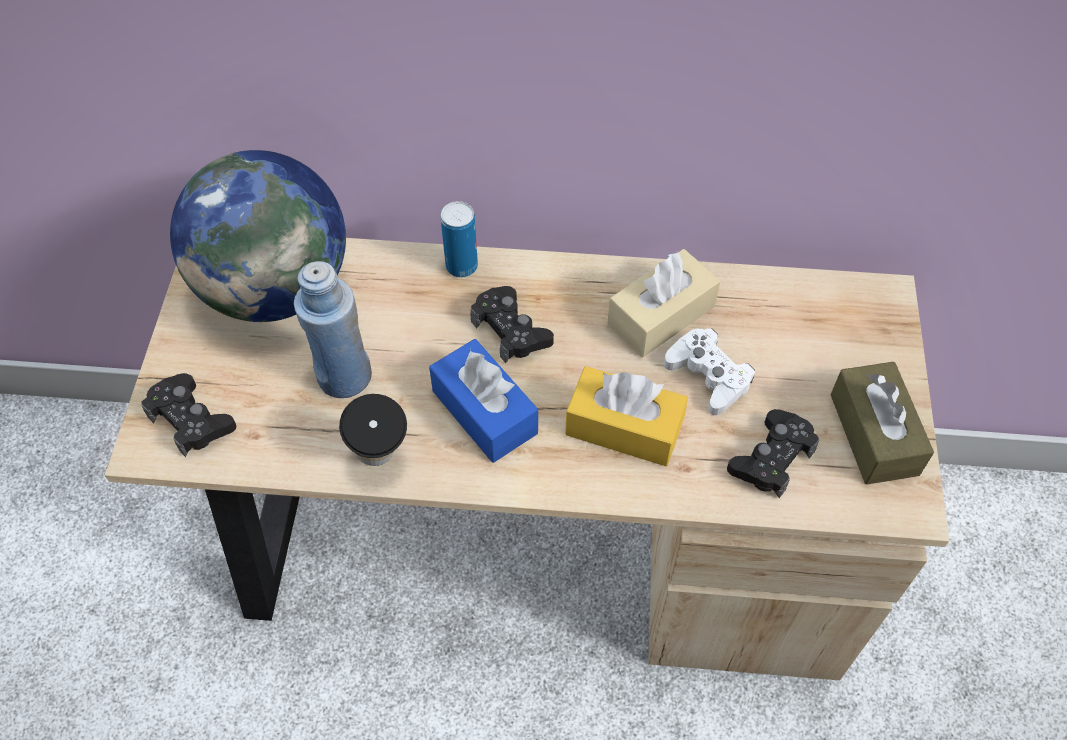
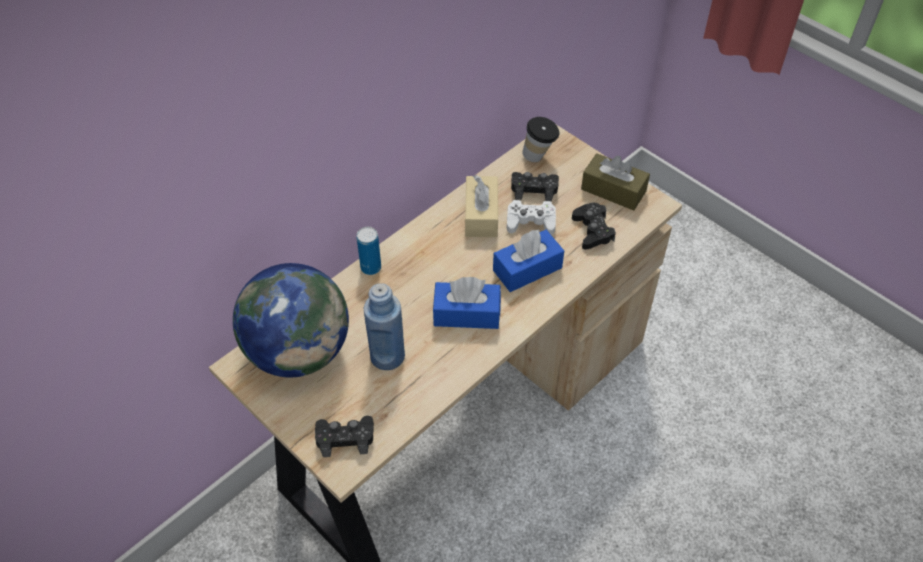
camera: 50 degrees left, 5 degrees down
(381, 460) = (452, 371): cup -> cup (539, 157)
(511, 330) = (430, 274): black game controller -> black game controller (534, 189)
(624, 428) = (527, 269): yellow tissue box -> blue tissue box

